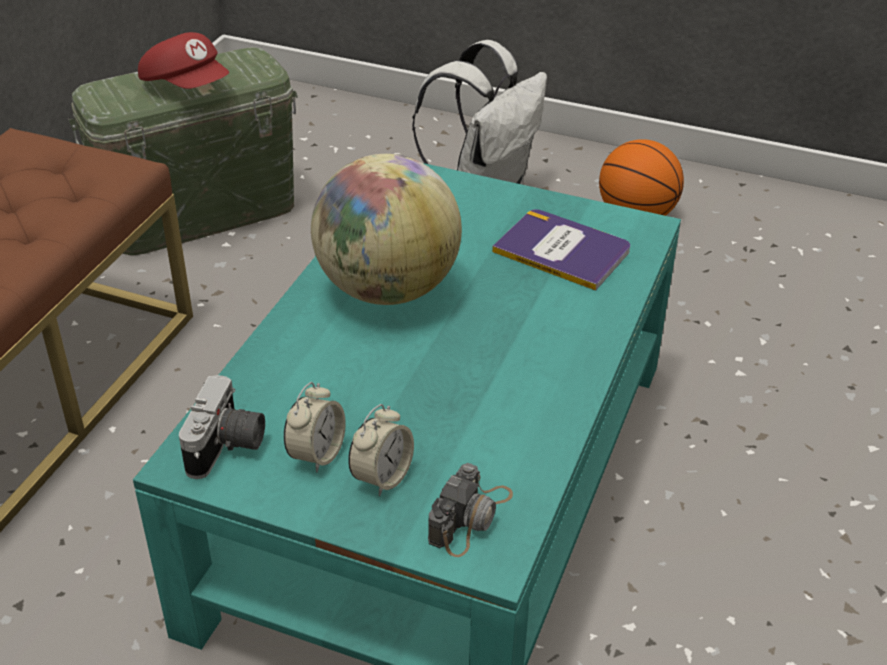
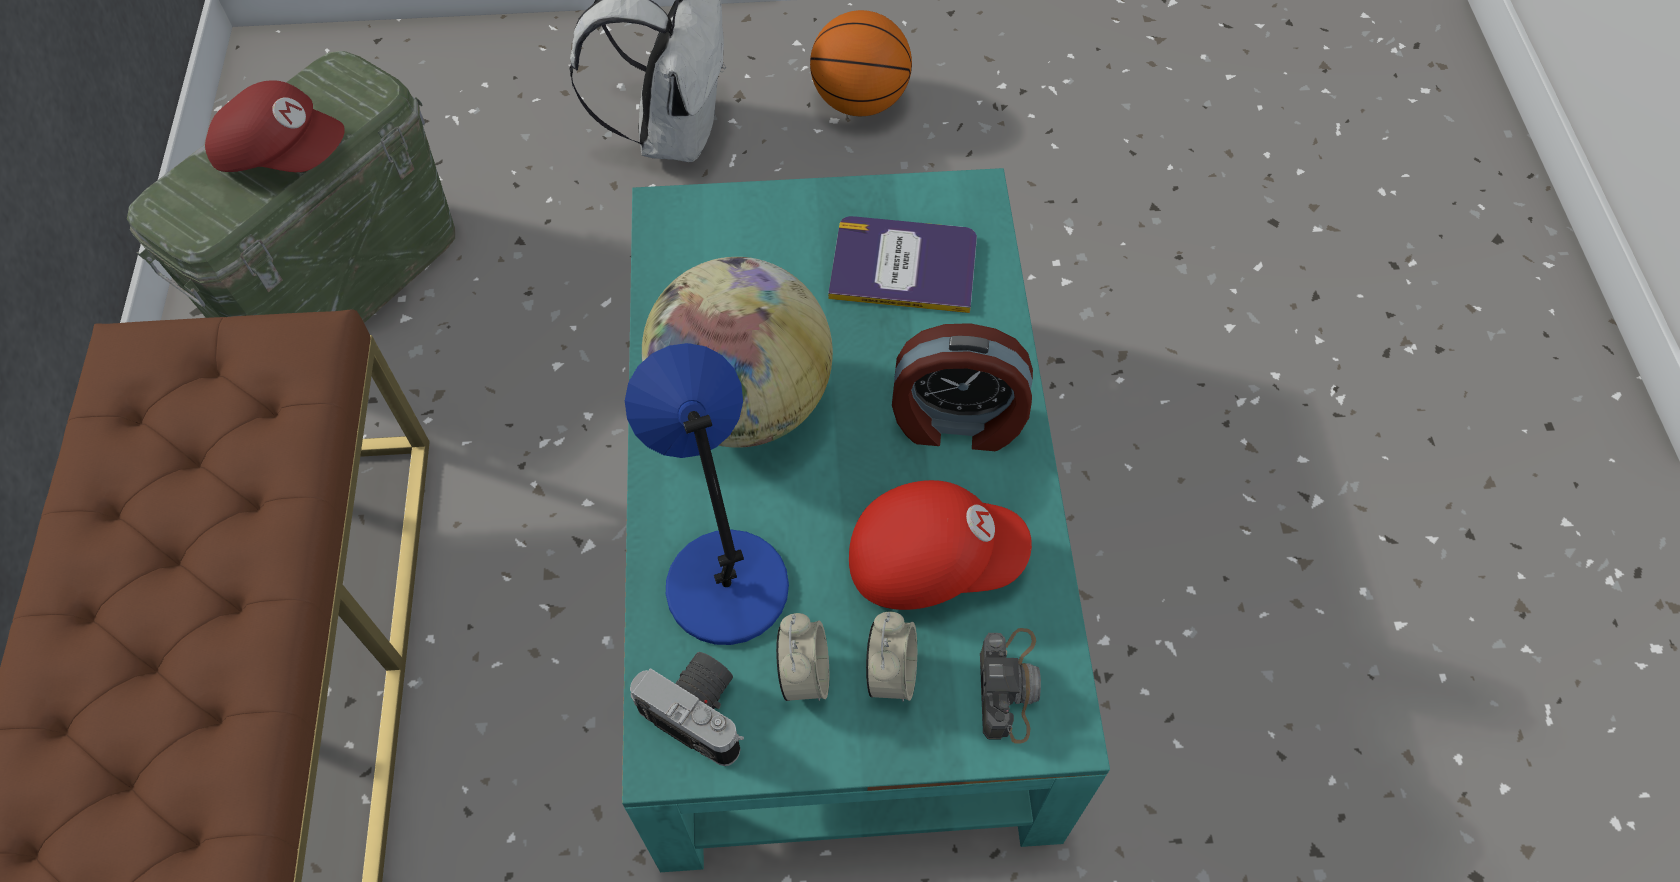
camera: 25 degrees left, 20 degrees up
(227, 448) = (702, 711): camera -> camera turned 45 degrees counterclockwise
(299, 381) = (724, 581): none -> blue table lamp
(463, 421) = (932, 559): none -> red cap
(541, 349) = (957, 422): none -> alarm clock

